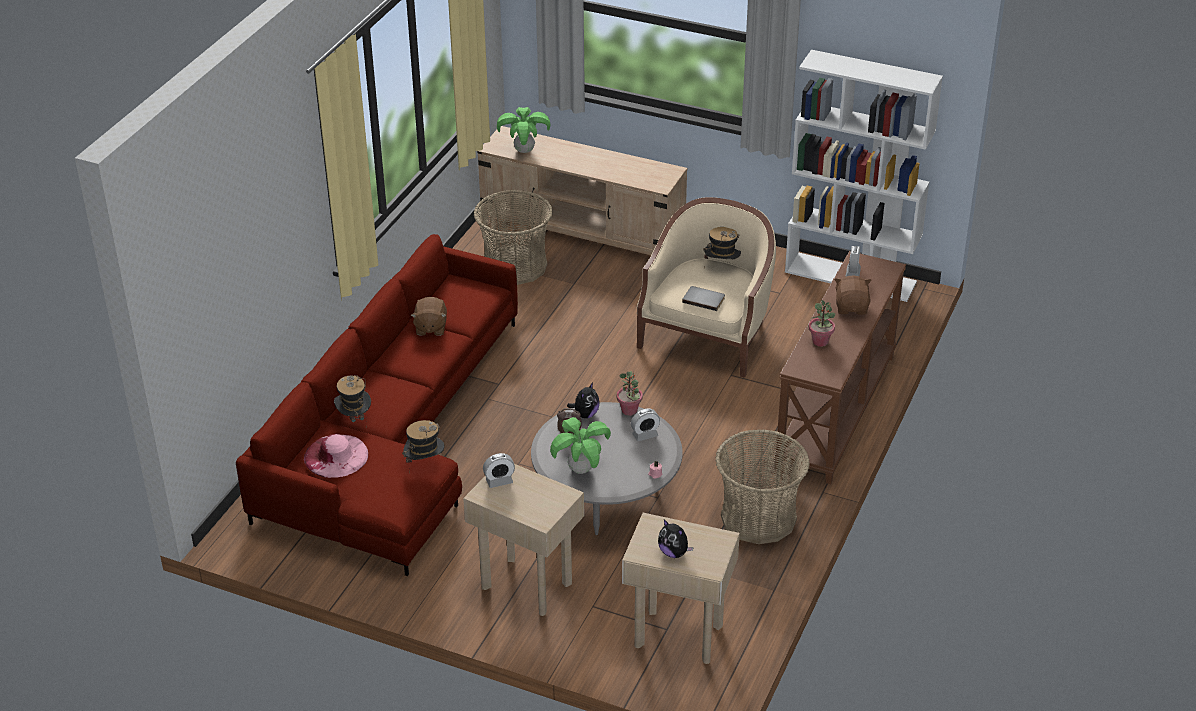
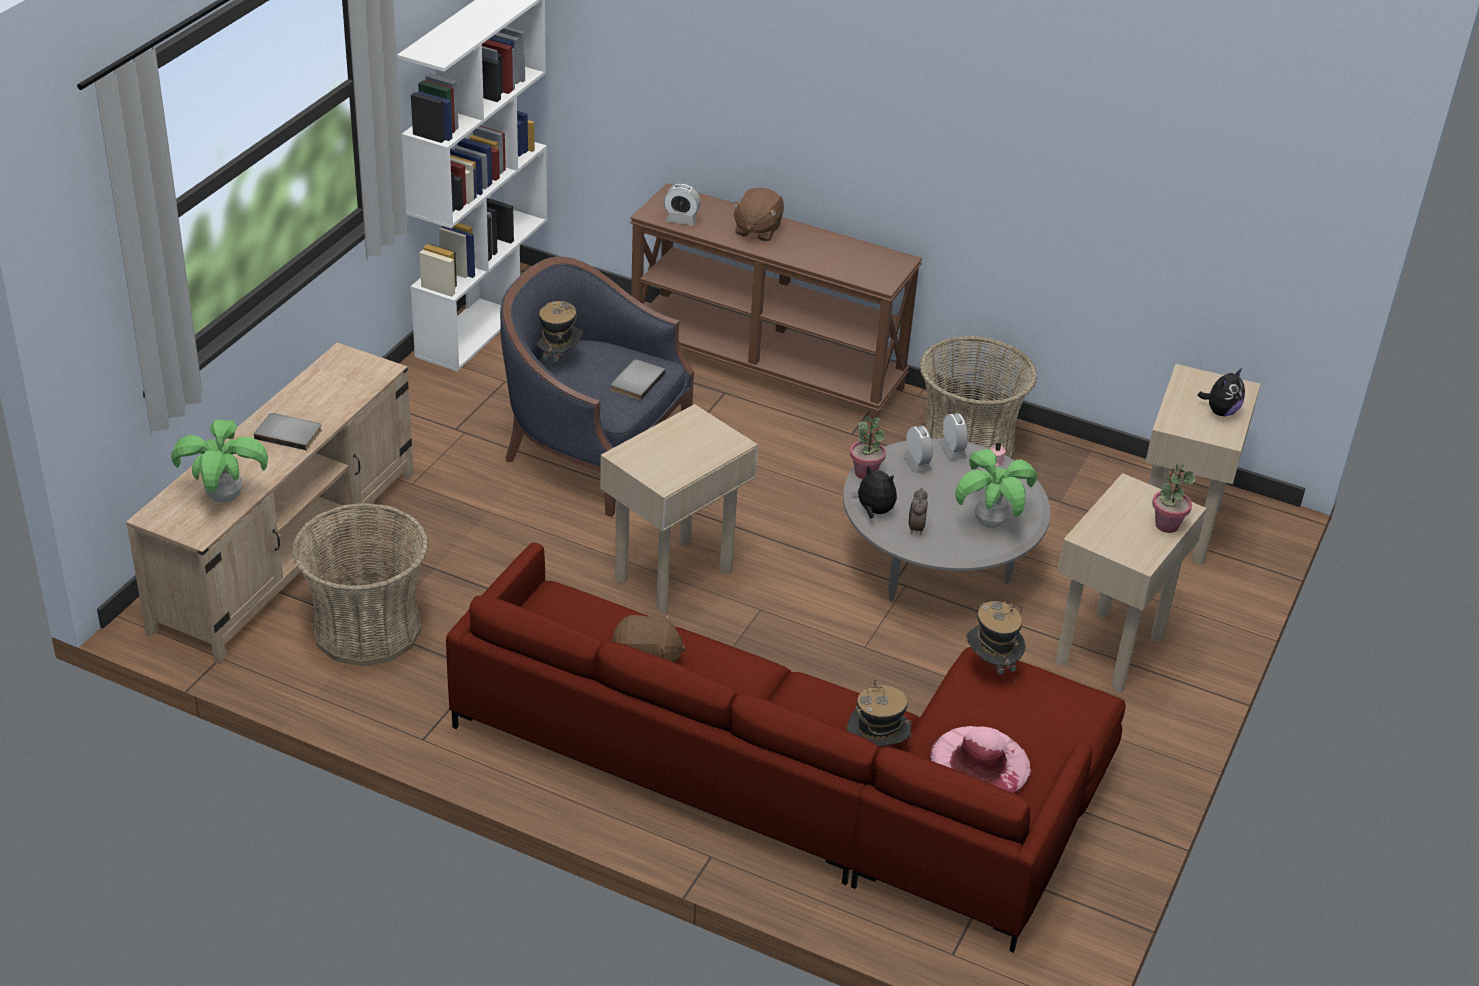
camera: 90 degrees left, 0 degrees up
(499, 481) = (1112, 542): alarm clock -> alarm clock (952, 451)
(580, 378) = (675, 575): none -> beige side table
(588, 163) = (289, 433): none -> grey book
(708, 336) = (593, 451): beige armchair -> blue armchair
(820, 341) = (827, 260): potted plant -> potted plant (1166, 525)
(852, 307) = (757, 230): brown plush toy -> brown plush toy turned 75 degrees counterclockwise

